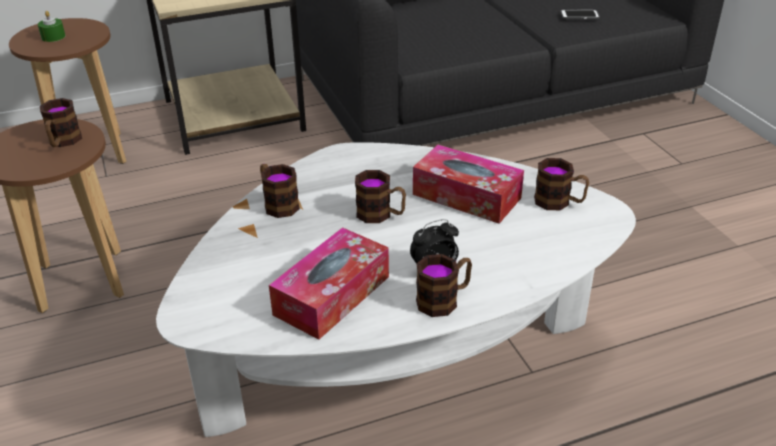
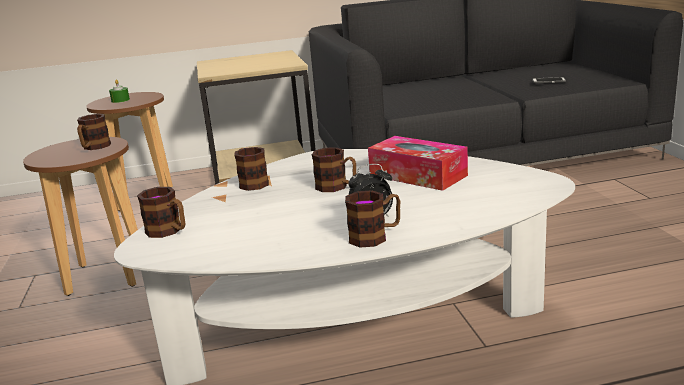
camera: 10 degrees right, 15 degrees down
(332, 295) = (273, 234): tissue box -> none
(559, 202) = (503, 177): mug -> mug (169, 231)

